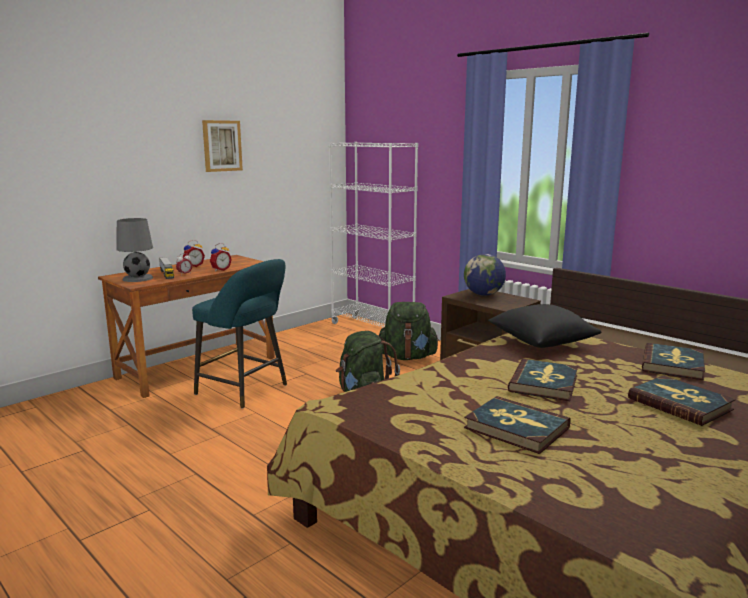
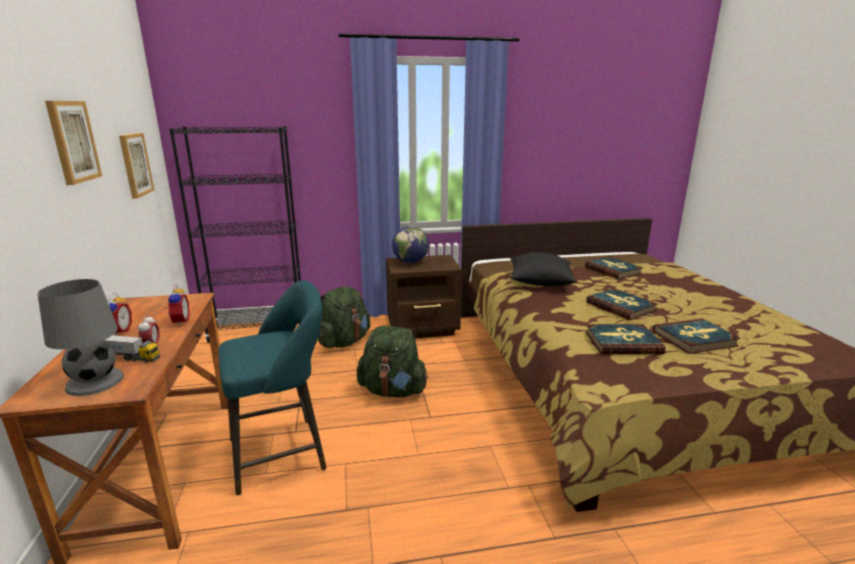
camera: 55 degrees left, 5 degrees up
(294, 167) = (135, 164): none -> picture
(372, 329) = (258, 331): white bookcase -> black bookcase
(680, 404) = (674, 289): book -> book (622, 342)

